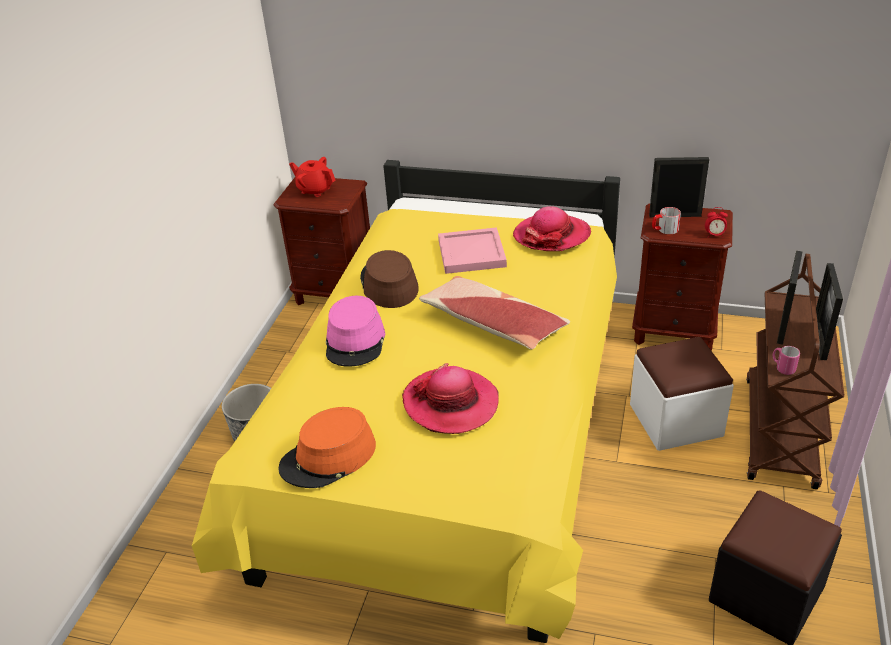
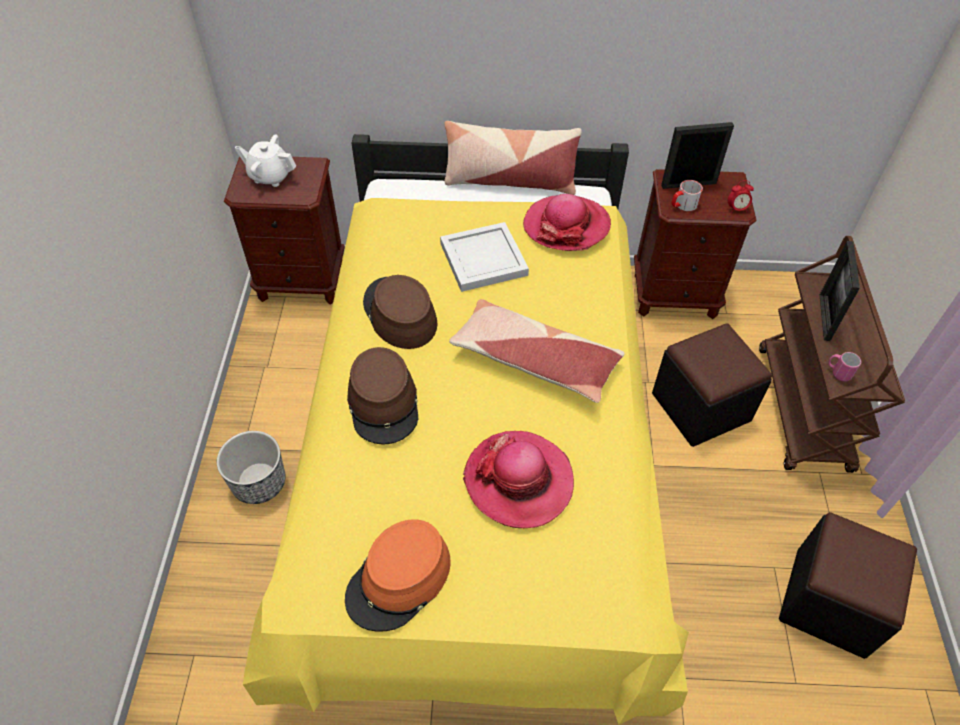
camera: 15 degrees left, 15 degrees up
(315, 190) = (270, 176): red teapot -> white teapot
(355, 341) = (384, 403): pink hat -> brown hat
(470, 253) = (482, 259): pink tray -> white tray
(513, 203) = (509, 180): none -> pillow
(675, 420) = (701, 407): white ottoman -> black ottoman
(819, 341) = (864, 332): picture frame -> none

